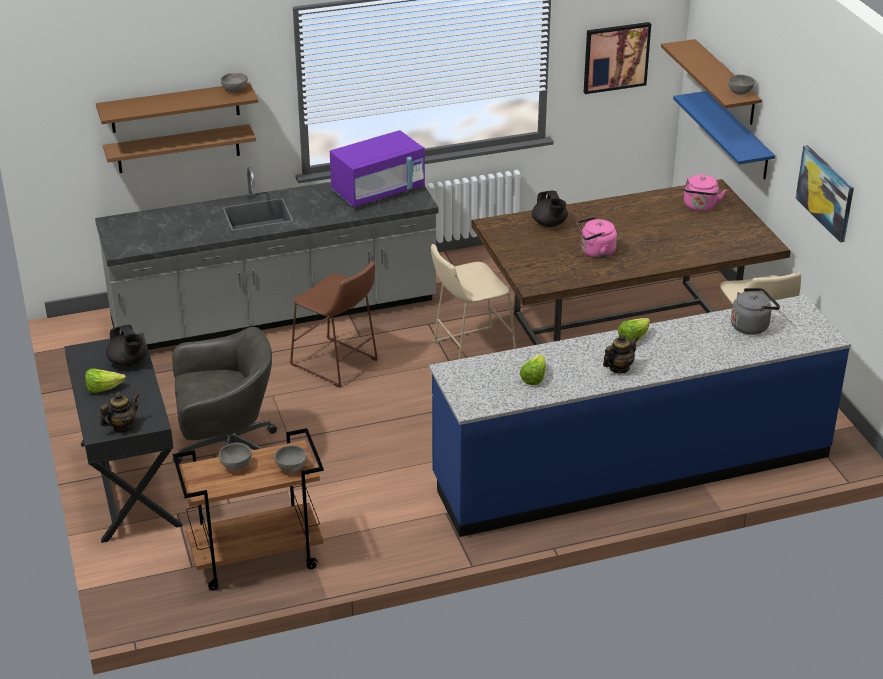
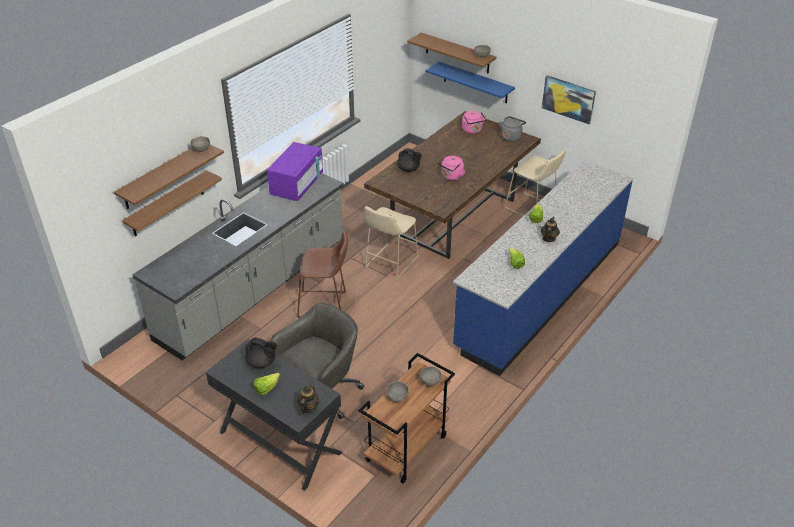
camera: 35 degrees left, 5 degrees up
(616, 57) = (381, 56): picture -> none
(751, 326) = (580, 187): grey kettle -> grey kettle (511, 137)

